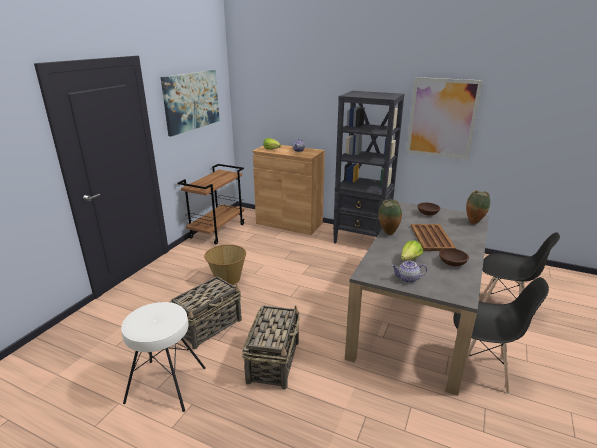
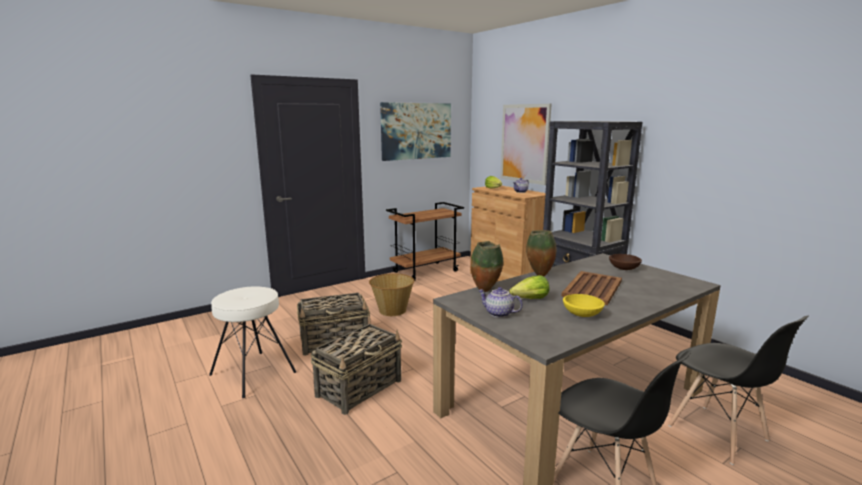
camera: 30 degrees right, 10 degrees down
(442, 118) = (692, 154): picture -> picture (524, 143)
(451, 263) = (582, 314): brown bowl -> yellow bowl
(474, 222) = (682, 287): vase -> vase (485, 291)

